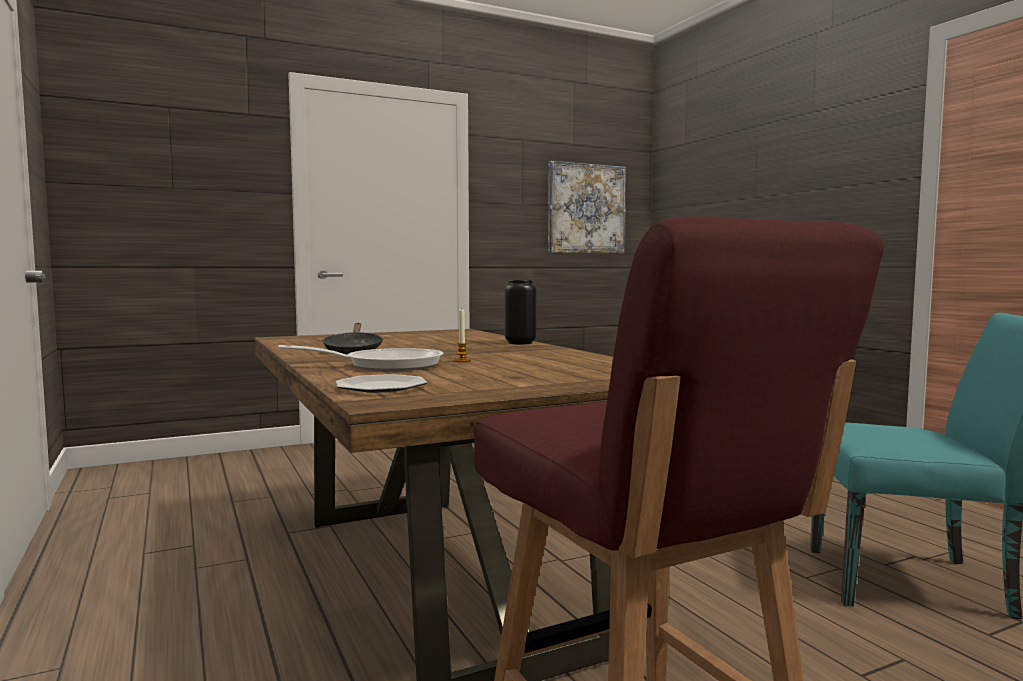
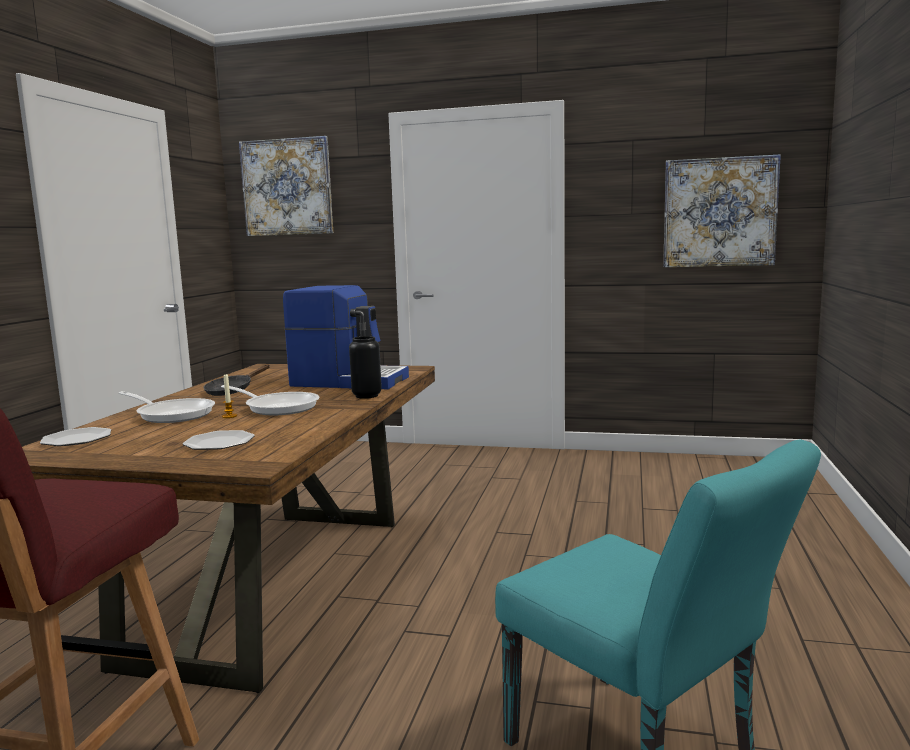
camera: 40 degrees right, 5 degrees up
(147, 137) = (287, 187): none -> picture
(447, 338) = (349, 381): none -> coffee machine
(477, 353) = (278, 407): none -> frying pan
(564, 372) = (219, 443): none -> plate

